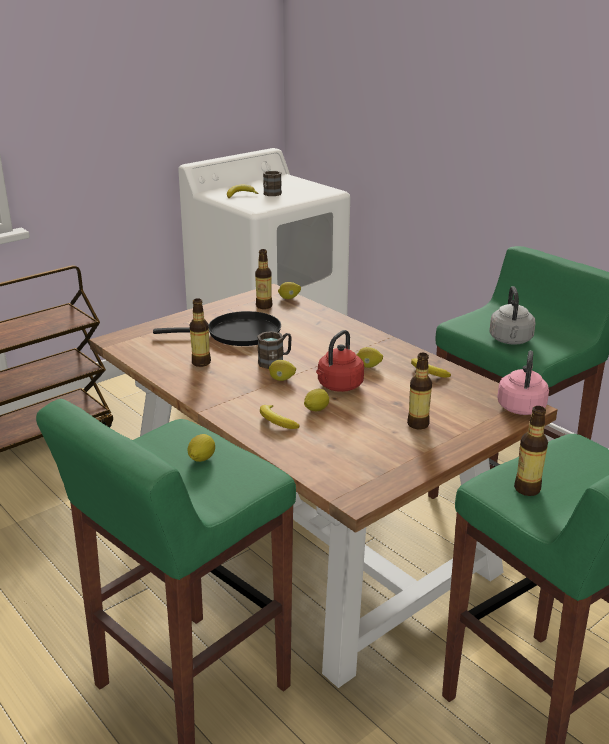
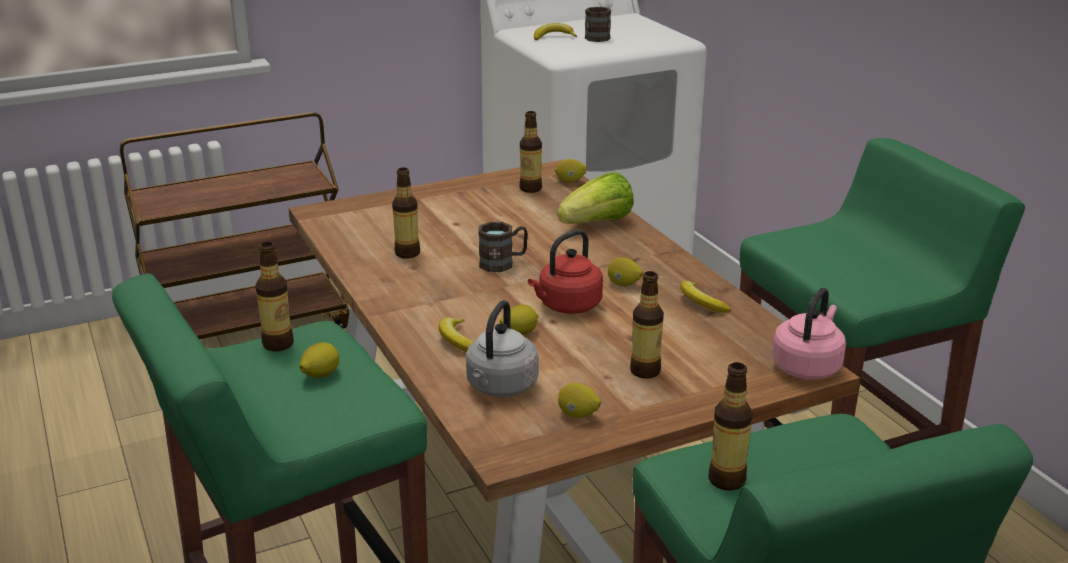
camera: 15 degrees right, 0 degrees up
(155, 441) = (278, 344): none -> bottle
(238, 334) = (476, 221): black frying pan -> none
(282, 379) = (497, 287): lemon -> lemon (578, 415)
(326, 326) = (597, 223): none -> lettuce
(510, 340) = (833, 272): grey kettle -> grey kettle (500, 387)

